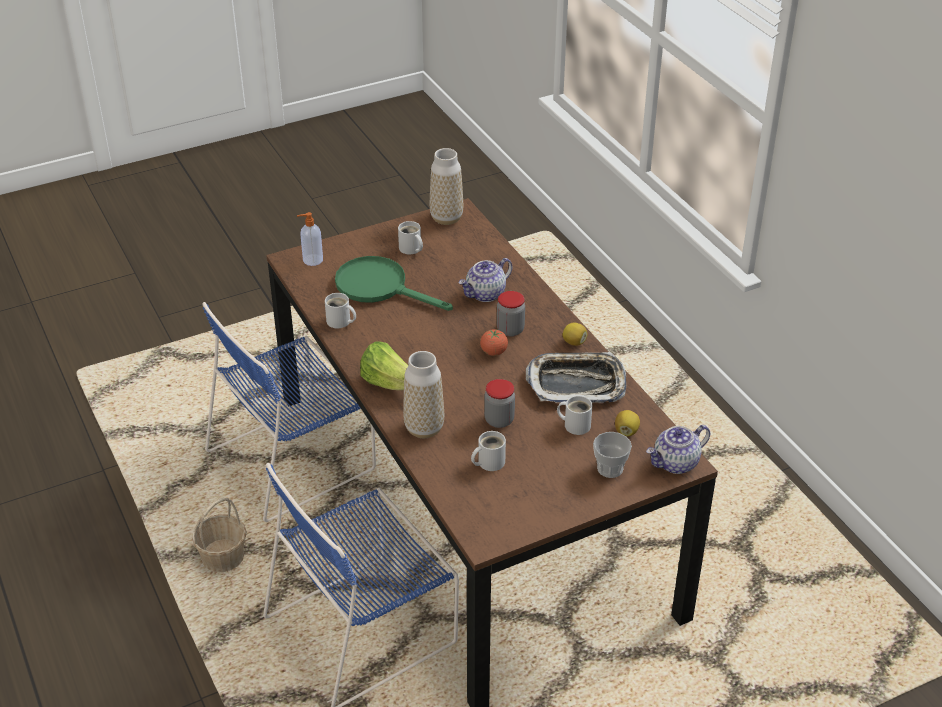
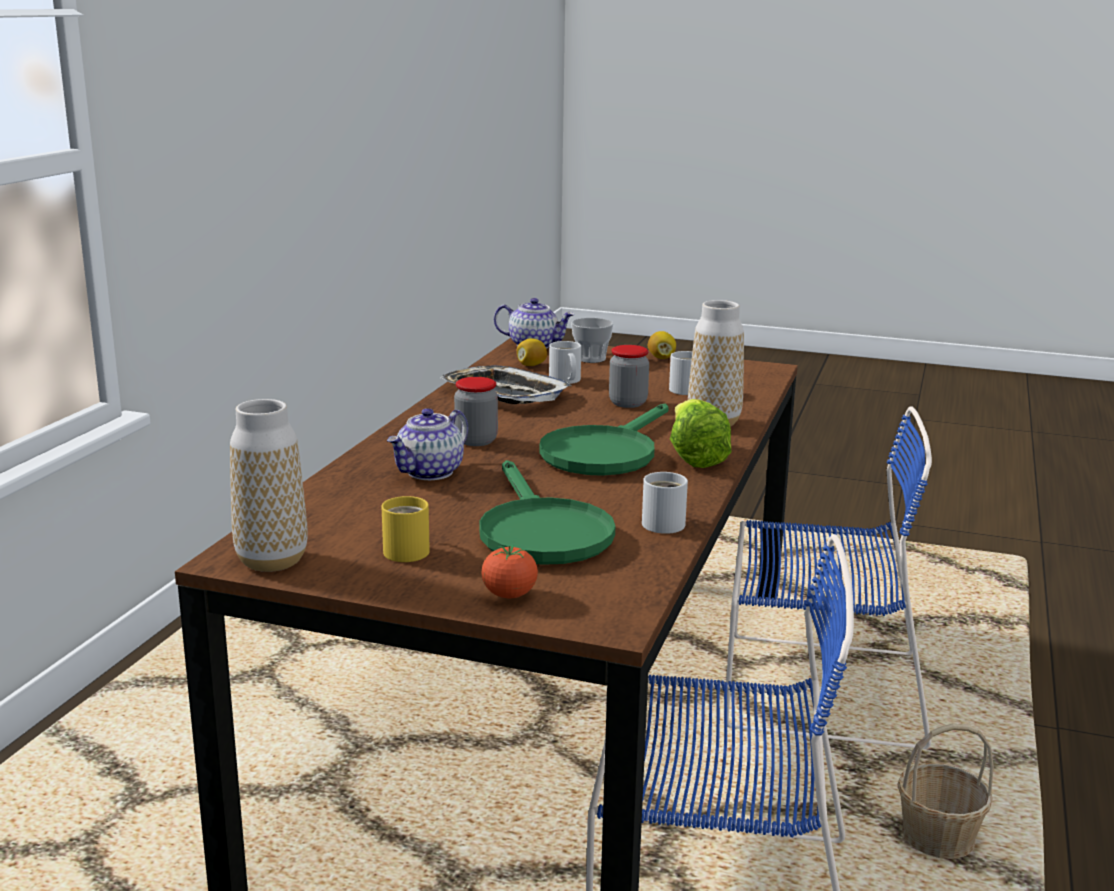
camera: 135 degrees left, 20 degrees down
(312, 260) = (578, 606): soap dispenser -> none
(410, 249) = (409, 550): white mug -> yellow mug
(437, 359) = (604, 453): none -> green frying pan
(485, 294) = (430, 472): teapot -> teapot turned 120 degrees clockwise
(493, 352) = (532, 435): tomato -> tomato (509, 595)
(574, 342) = (438, 412): lemon -> lemon (661, 358)

